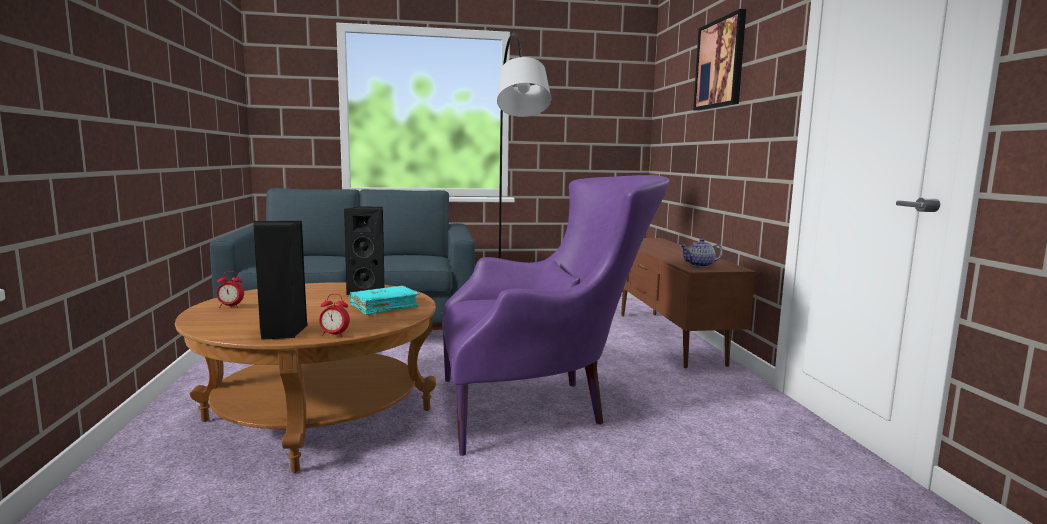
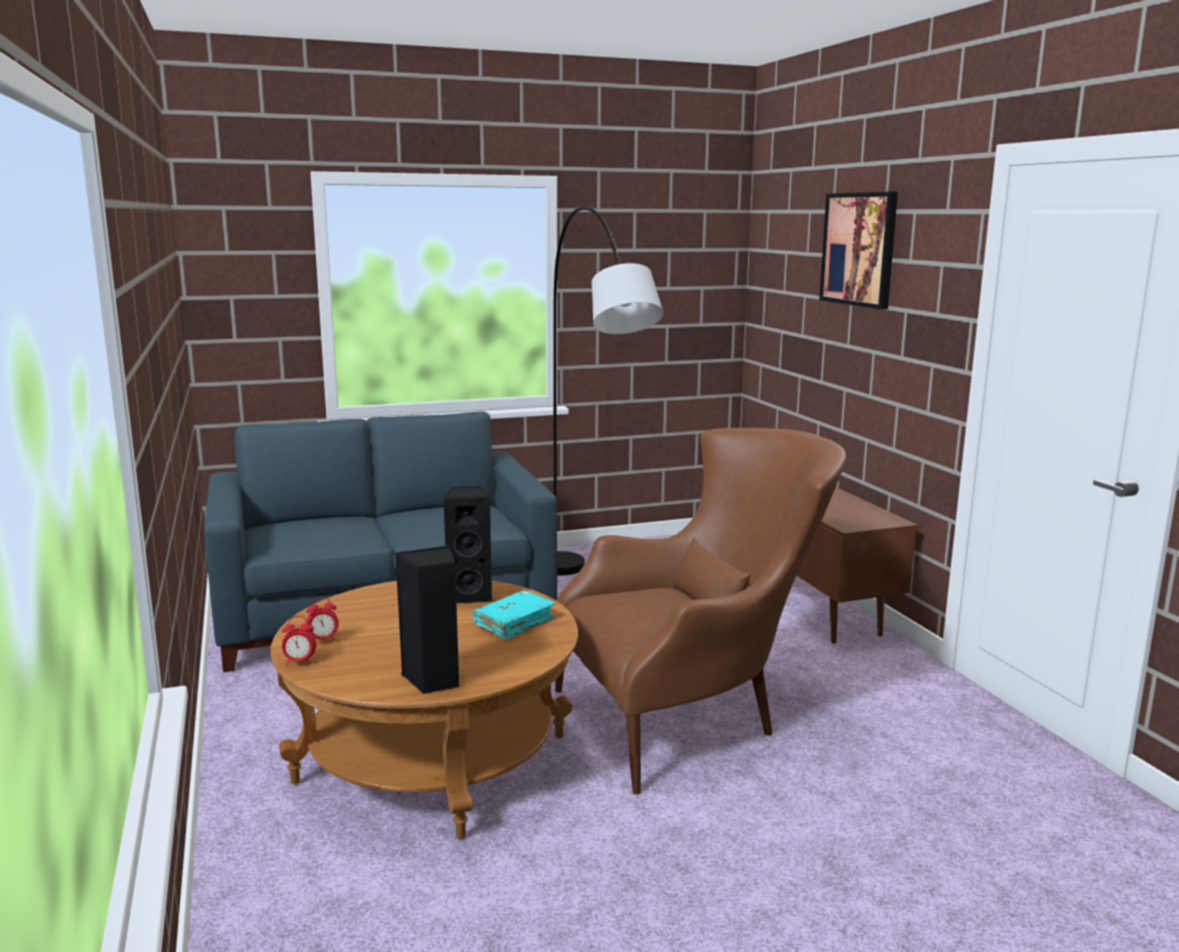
camera: 10 degrees left, 5 degrees up
(334, 335) = (500, 678): alarm clock -> alarm clock (299, 662)
(544, 406) = (694, 716): purple armchair -> brown armchair
(700, 265) = (849, 517): teapot -> none

